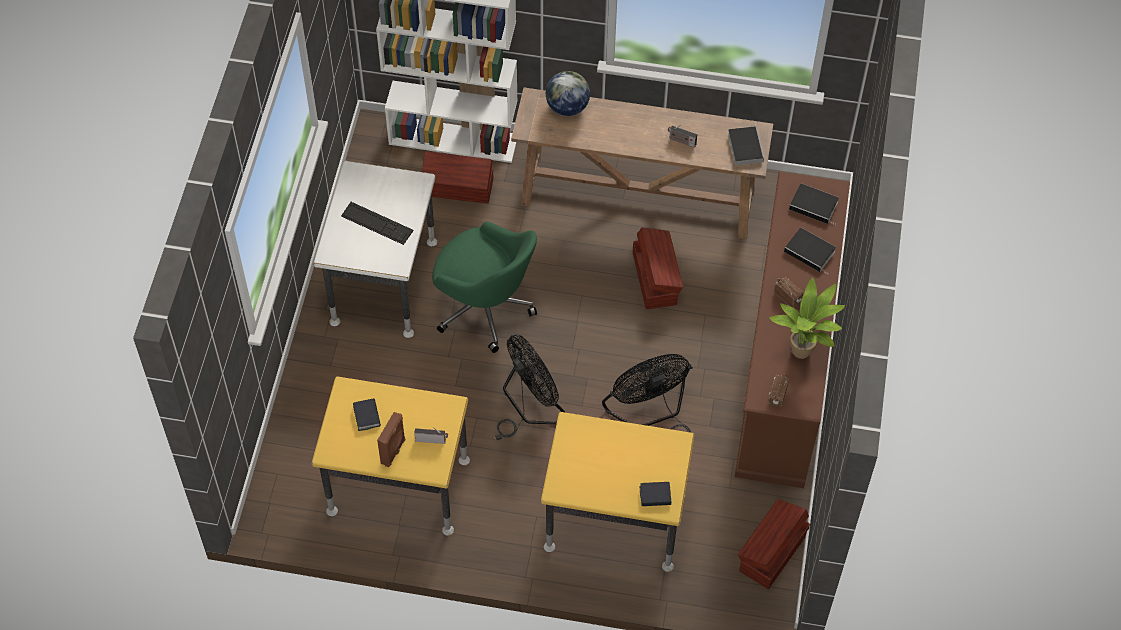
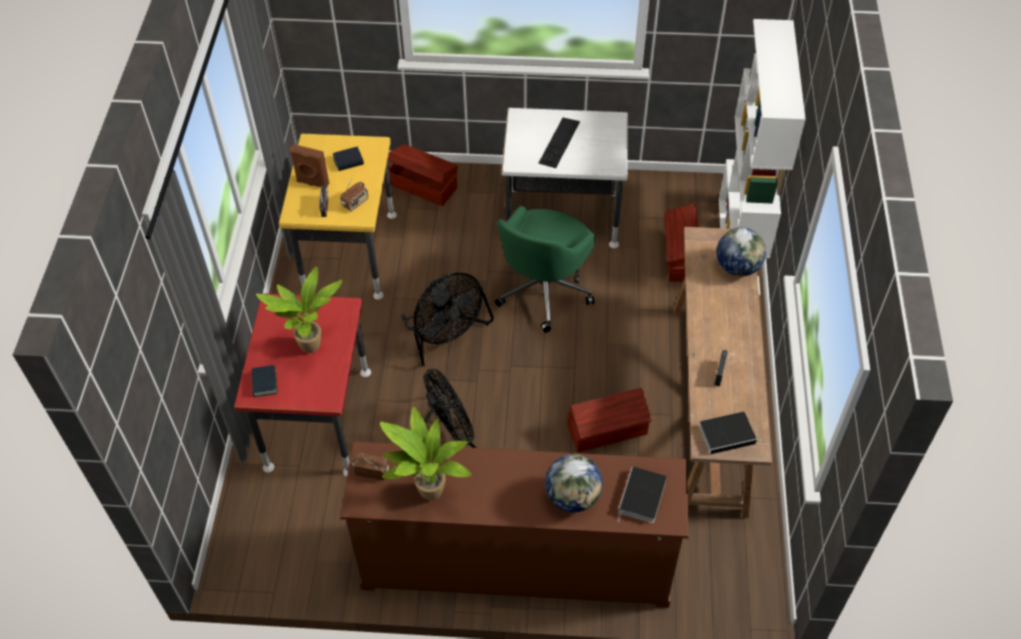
camera: 85 degrees right, 5 degrees down
(614, 521) = (317, 418): yellow desk -> red desk
(618, 455) = (312, 349): none -> potted plant
(771, 552) = (283, 561): brown storage box -> brown storage box (423, 185)
(788, 297) = (506, 475): radio -> radio (355, 203)
(811, 252) = (573, 497): book -> globe

